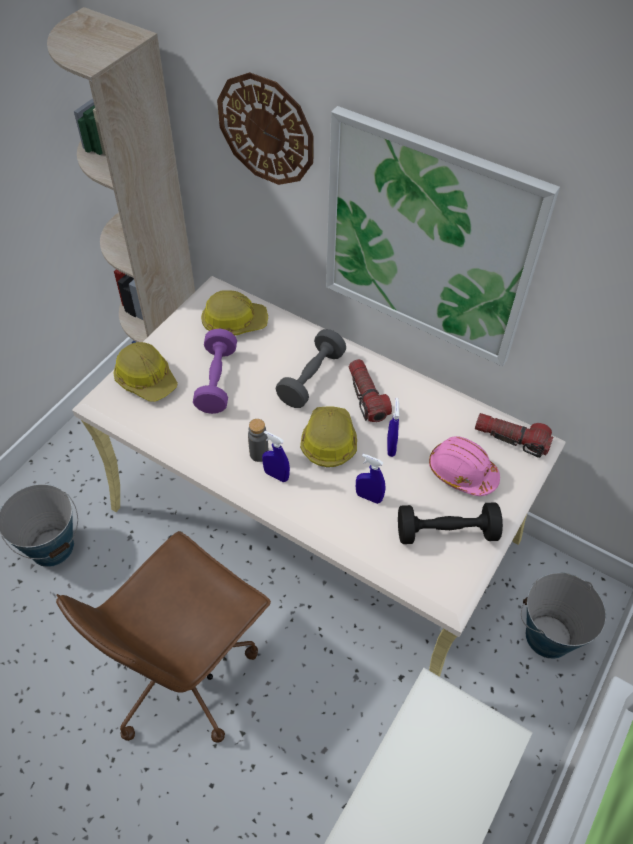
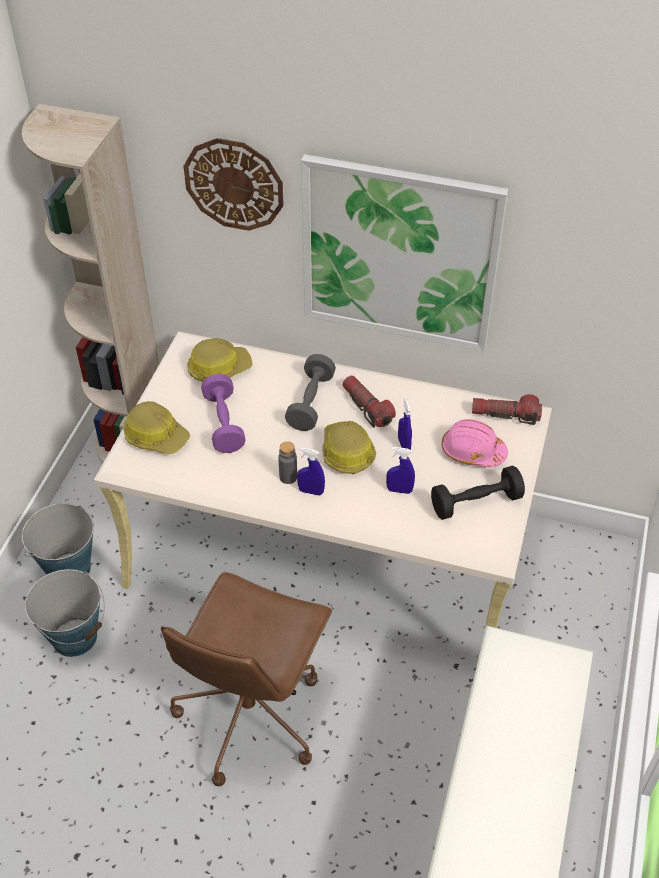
camera: 15 degrees left, 5 degrees down
(548, 636) = (576, 597): bucket -> bucket (69, 569)

